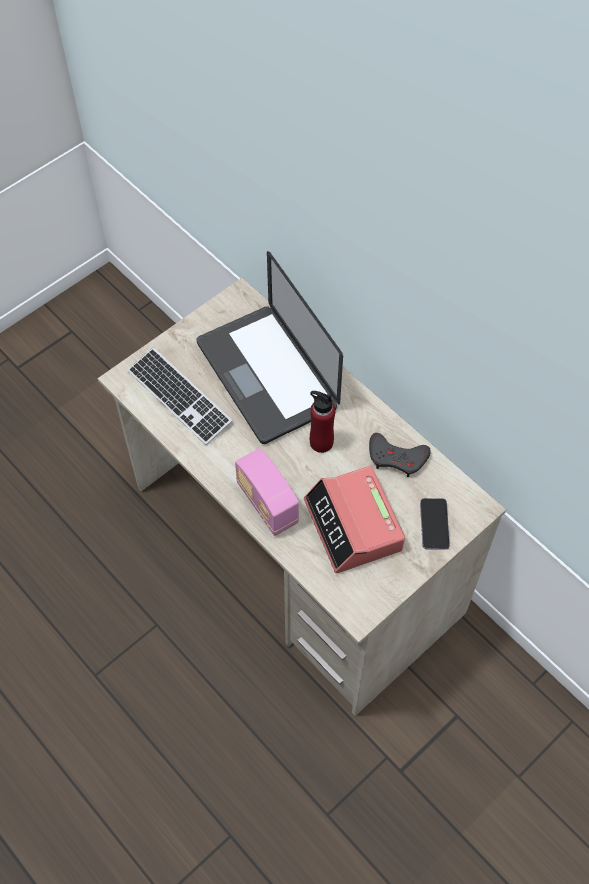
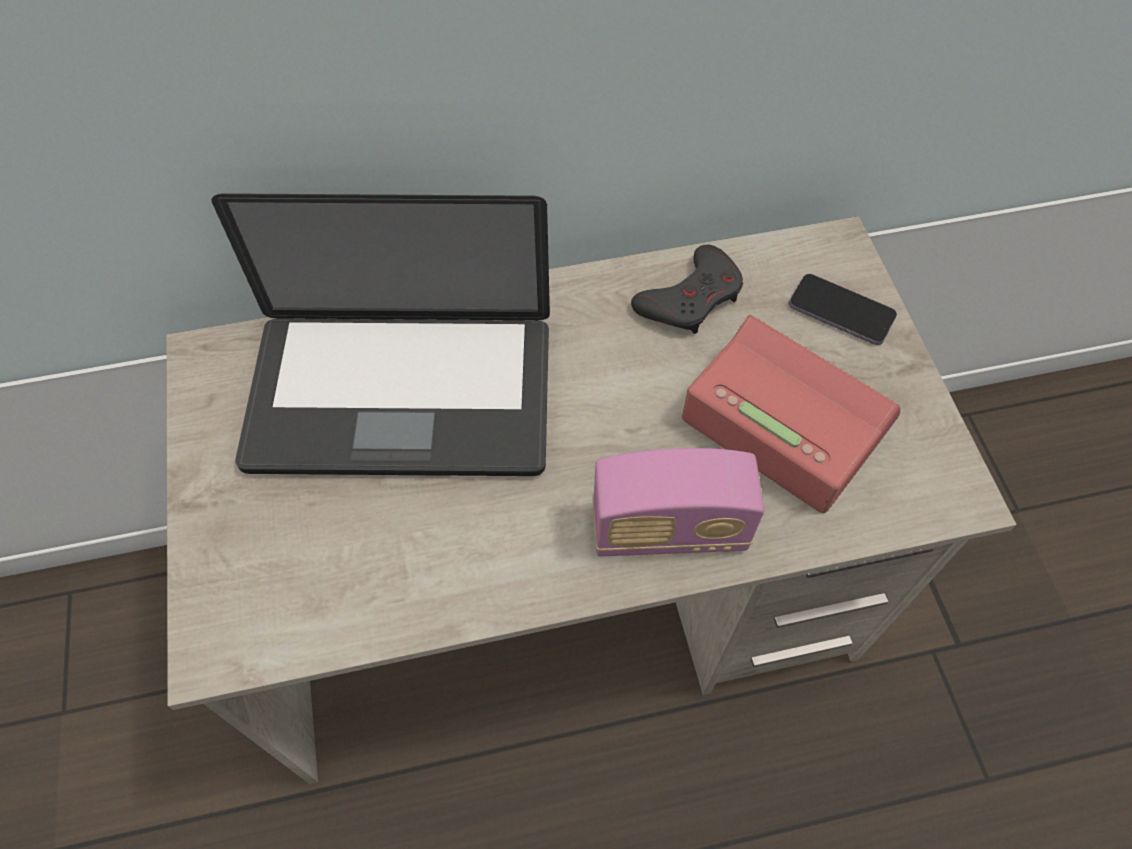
camera: 60 degrees left, 0 degrees up
(179, 397) = (338, 566): keyboard -> none
(321, 442) = (594, 385): red bottle -> none
(353, 525) = (786, 419): alarm clock -> alarm clock turned 150 degrees counterclockwise

